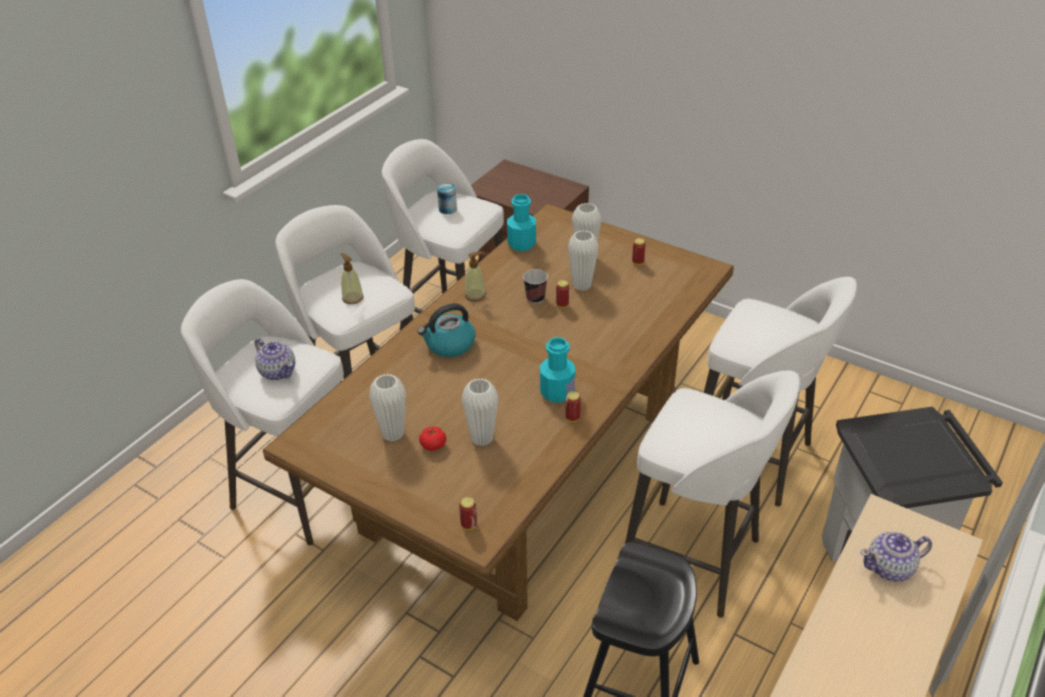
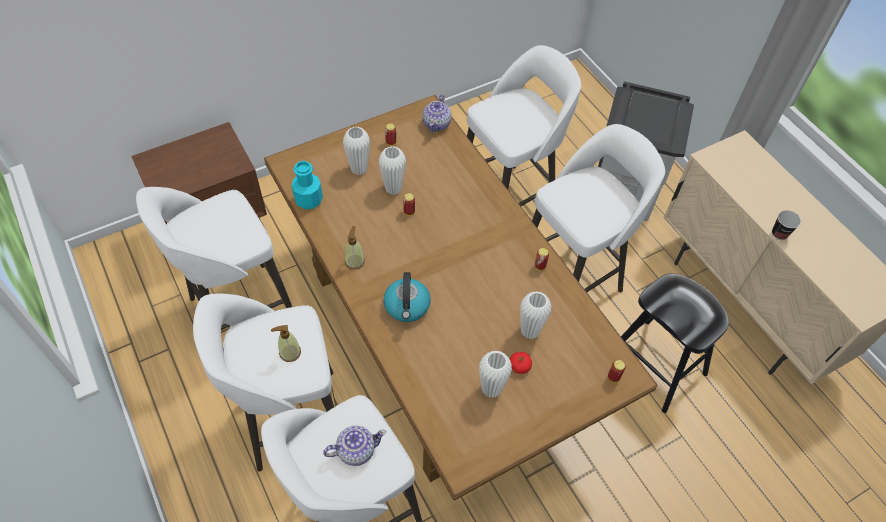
camera: 65 degrees left, 15 degrees up
(447, 209) = (210, 227): can -> none
(535, 298) = (388, 224): cup -> cup (779, 234)
(557, 392) = (507, 262): turquoise bottle -> none
(890, 568) = (748, 179): teapot -> teapot (437, 124)

